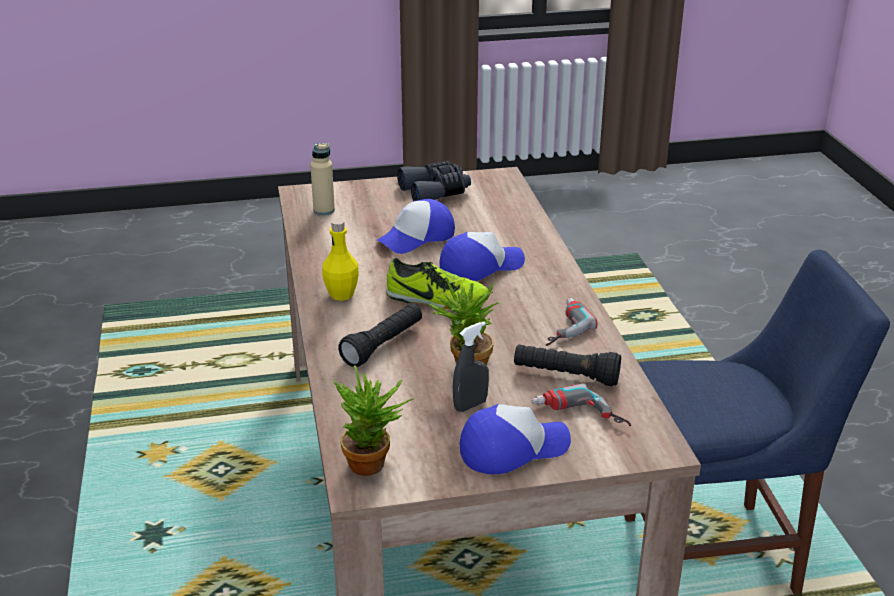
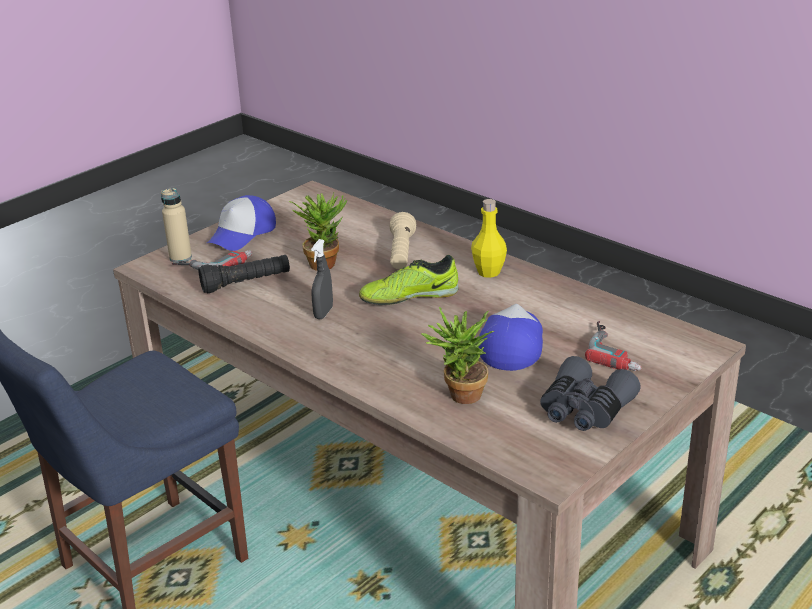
camera: 145 degrees right, 0 degrees up
(324, 210) = (646, 336): beige bottle -> beige bottle (180, 257)
(374, 465) = (315, 200): potted plant -> potted plant (459, 397)
(383, 345) = (401, 253): black flashlight -> beige flashlight
(470, 405) = (294, 244): grey spray bottle -> grey spray bottle (323, 313)
(480, 266) = (414, 340): cap -> none
(559, 326) = (285, 316): power drill -> power drill (617, 351)

